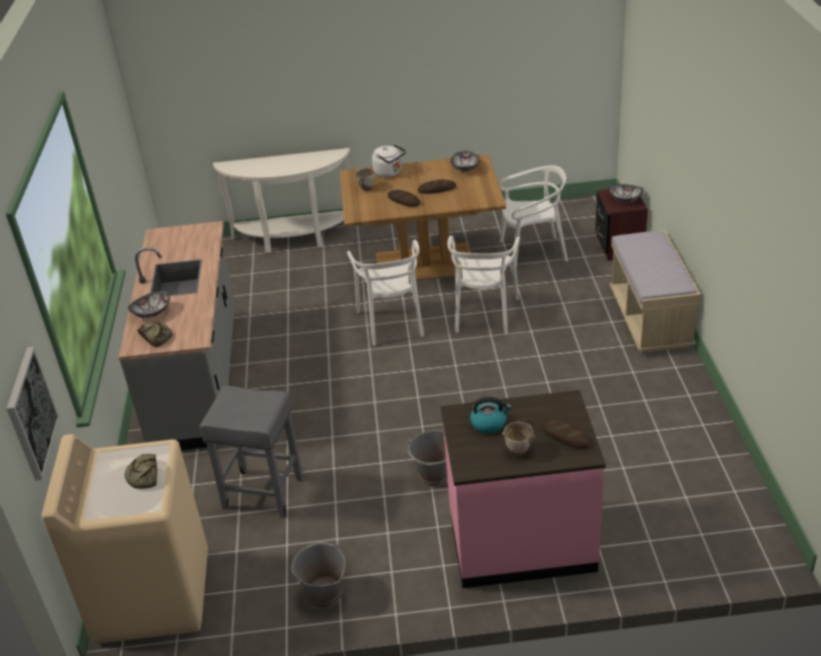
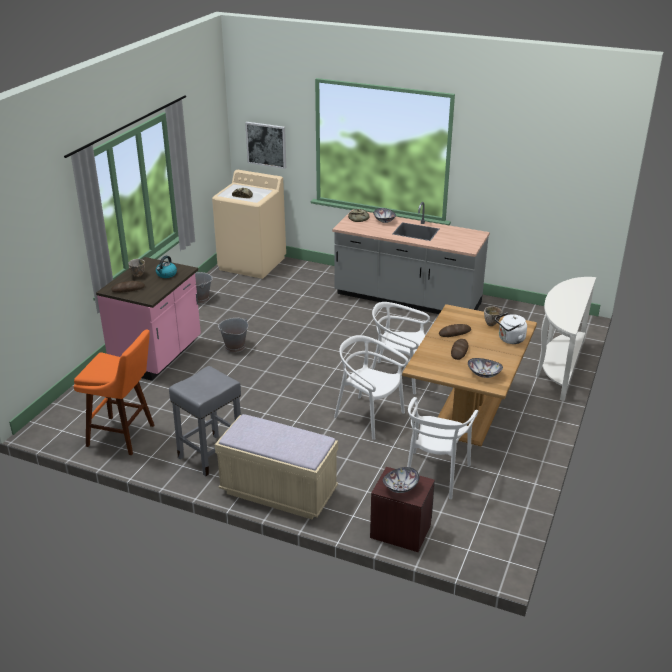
camera: 115 degrees right, 5 degrees down
(262, 493) = (284, 298): grey stool -> grey stool (211, 454)
(698, 465) = (124, 436): none -> orange stool

